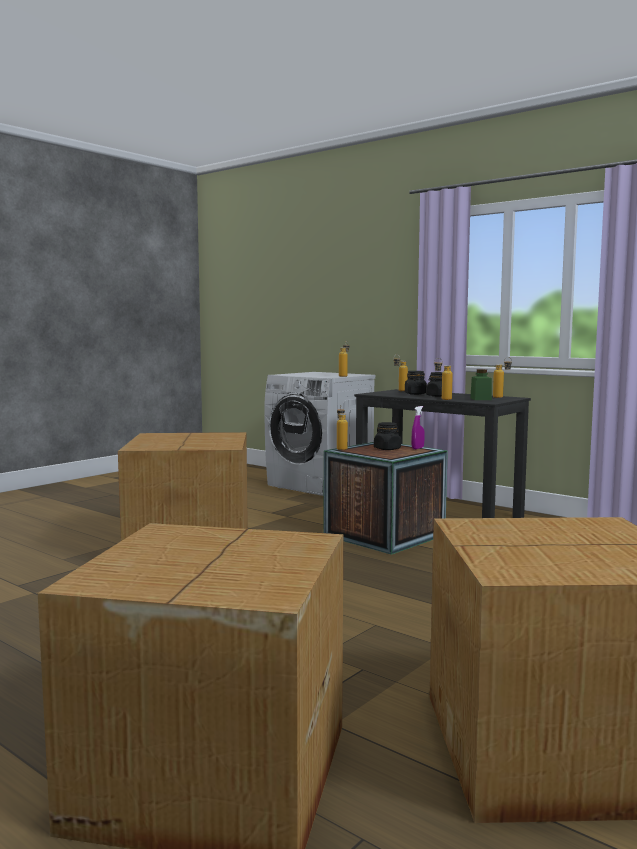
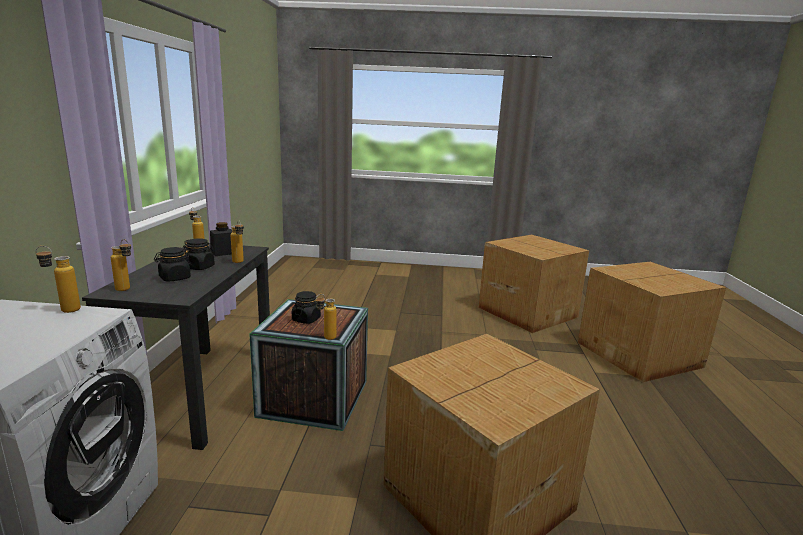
camera: 125 degrees left, 10 degrees up
(417, 448) = (290, 309): purple spray bottle -> none
(480, 399) = (223, 252): green jar -> black jar

